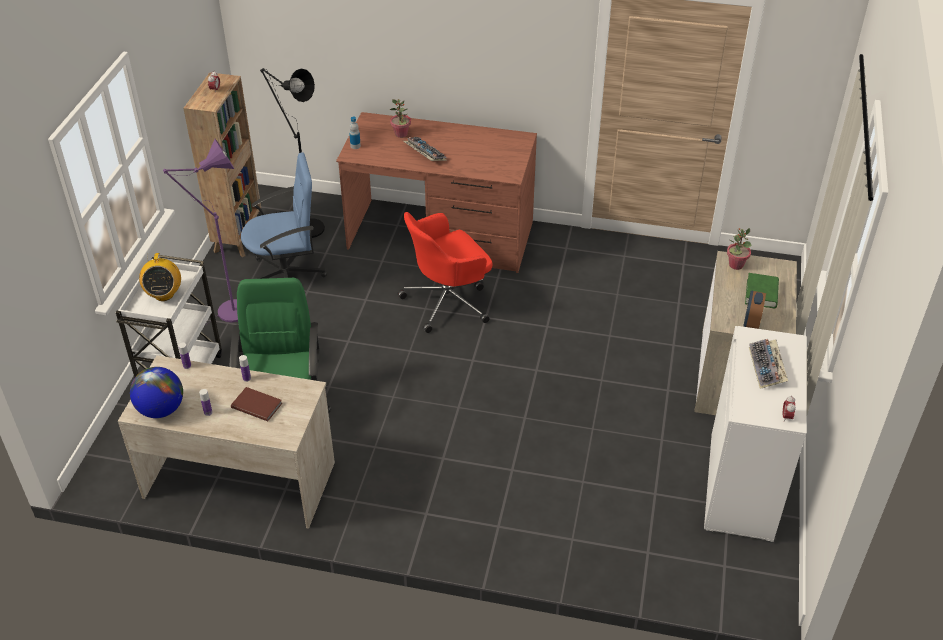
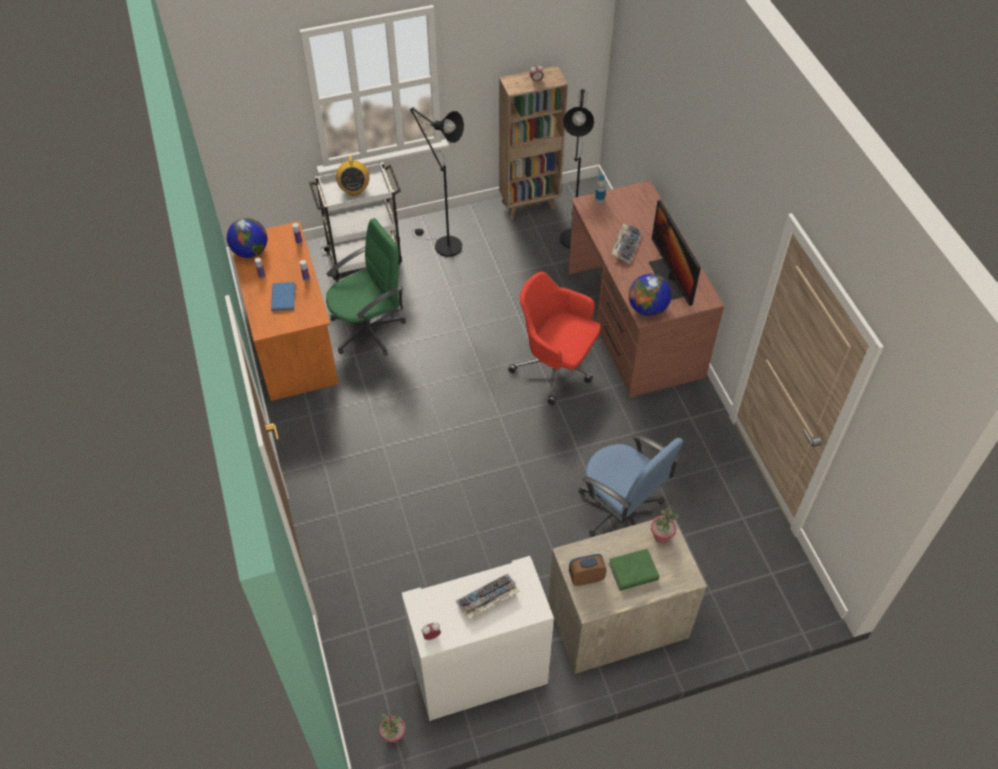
camera: 60 degrees right, 10 degrees up
(164, 294) = (354, 190): radio -> radio turned 60 degrees counterclockwise
(227, 314) = (443, 245): purple floor lamp -> black floor lamp
(240, 479) = (292, 340): beige desk -> orange desk
(257, 405) = (284, 297): brown book -> blue book
(287, 275) = (509, 254): blue office chair -> blue office chair (620, 510)
(401, 134) = (640, 219): potted plant -> potted plant (393, 735)
(482, 146) = (670, 278): none -> monitor
(505, 171) = (647, 308): none -> globe

